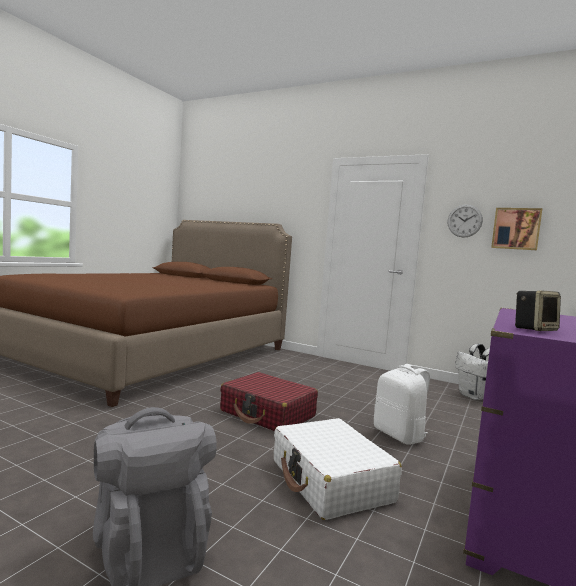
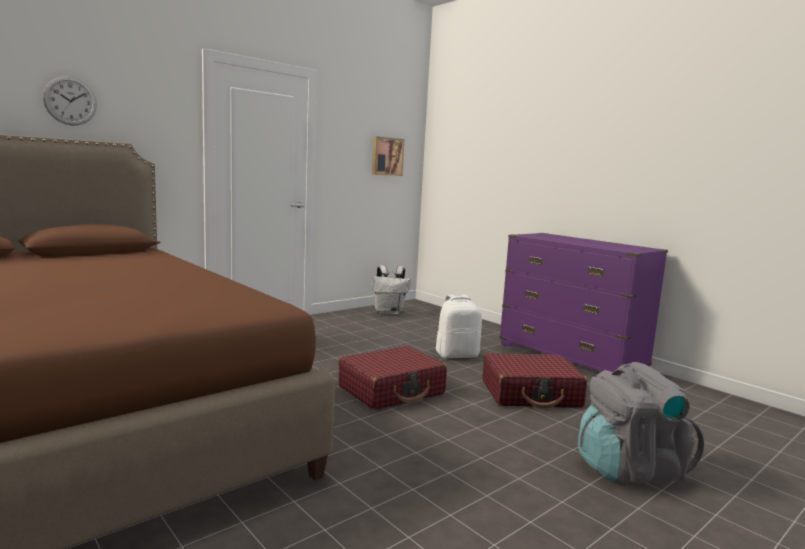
camera: 70 degrees left, 5 degrees up
(330, 481) = (531, 394): white suitcase -> red suitcase
(464, 221) = (351, 147): wall clock -> wall clock (70, 101)
(535, 329) = (619, 248): speaker -> none

